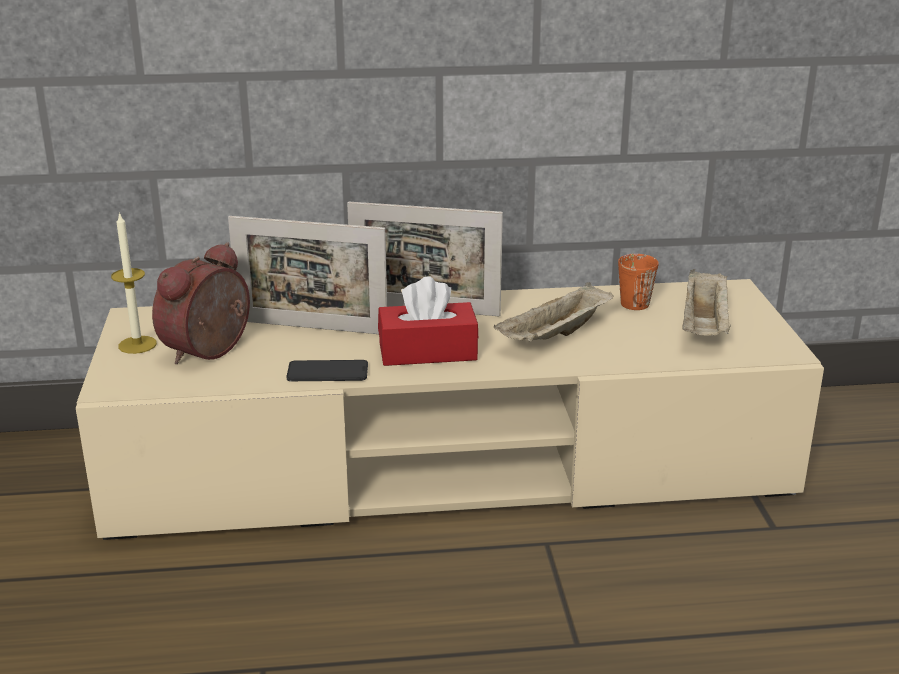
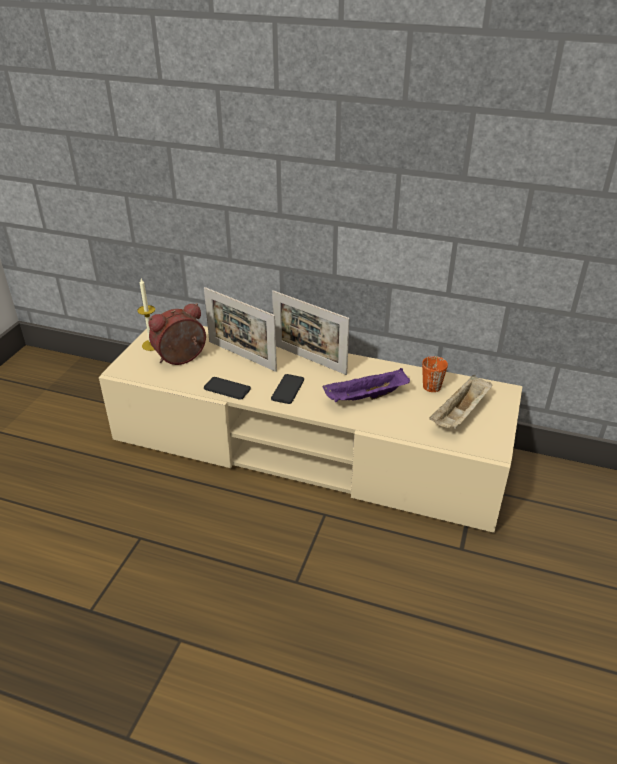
camera: 25 degrees right, 10 degrees up
(427, 351) = (288, 389): red tissue box -> phone
(555, 336) = (365, 398): beige tray -> purple tray

